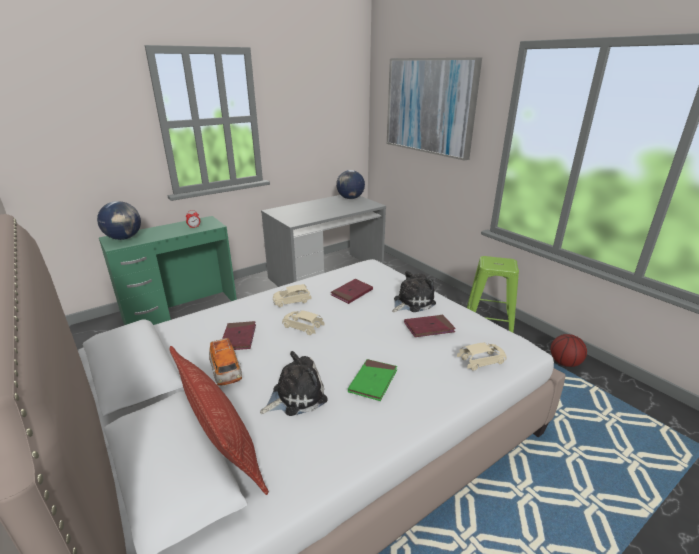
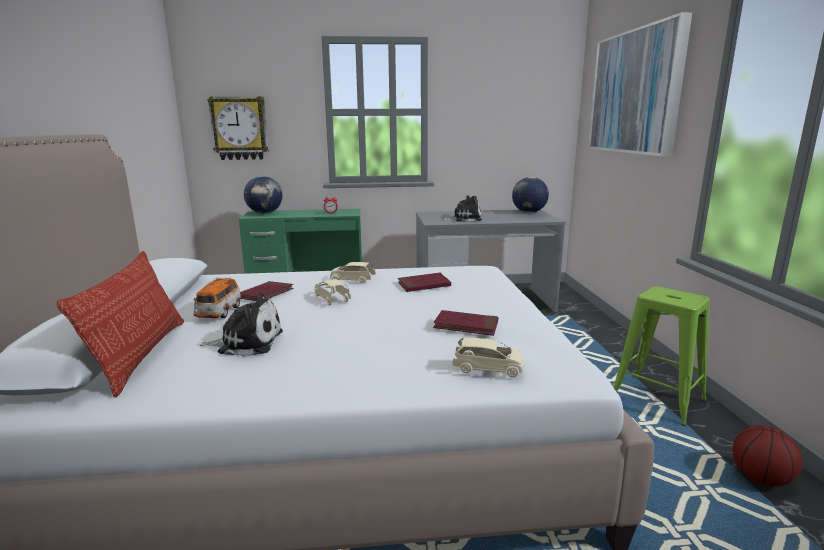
camera: 30 degrees right, 10 degrees down
(65, 149) = (240, 128): none -> wall clock
(373, 381) = (334, 352): green book -> none
(411, 302) = (482, 304): plush toy -> plush toy (464, 219)

